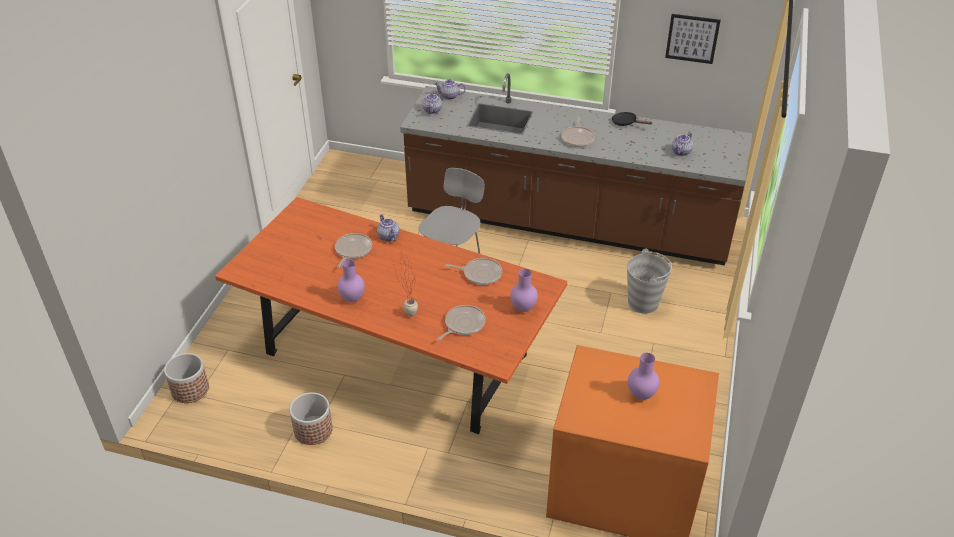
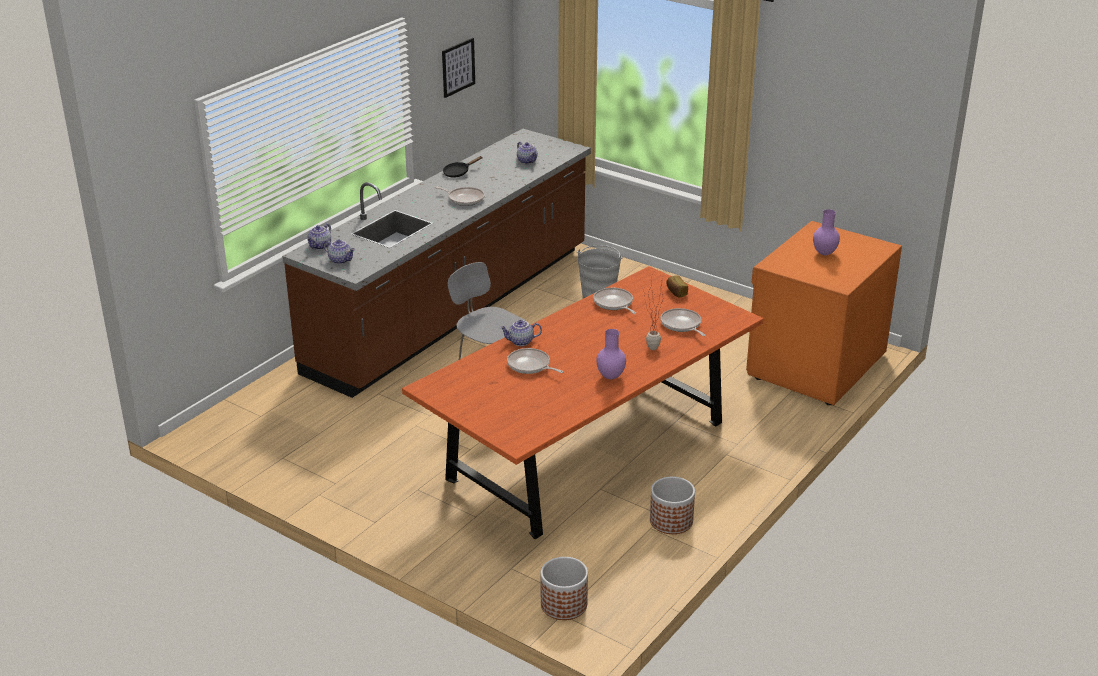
camera: 70 degrees left, 10 degrees down
(480, 274) = (614, 303): frying pan -> frying pan turned 60 degrees counterclockwise
(524, 308) = (676, 292): purple vase -> bread

